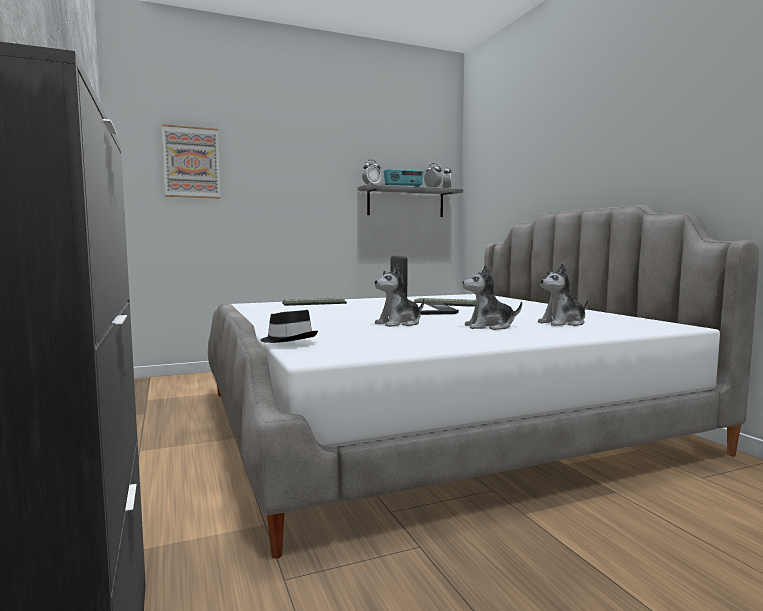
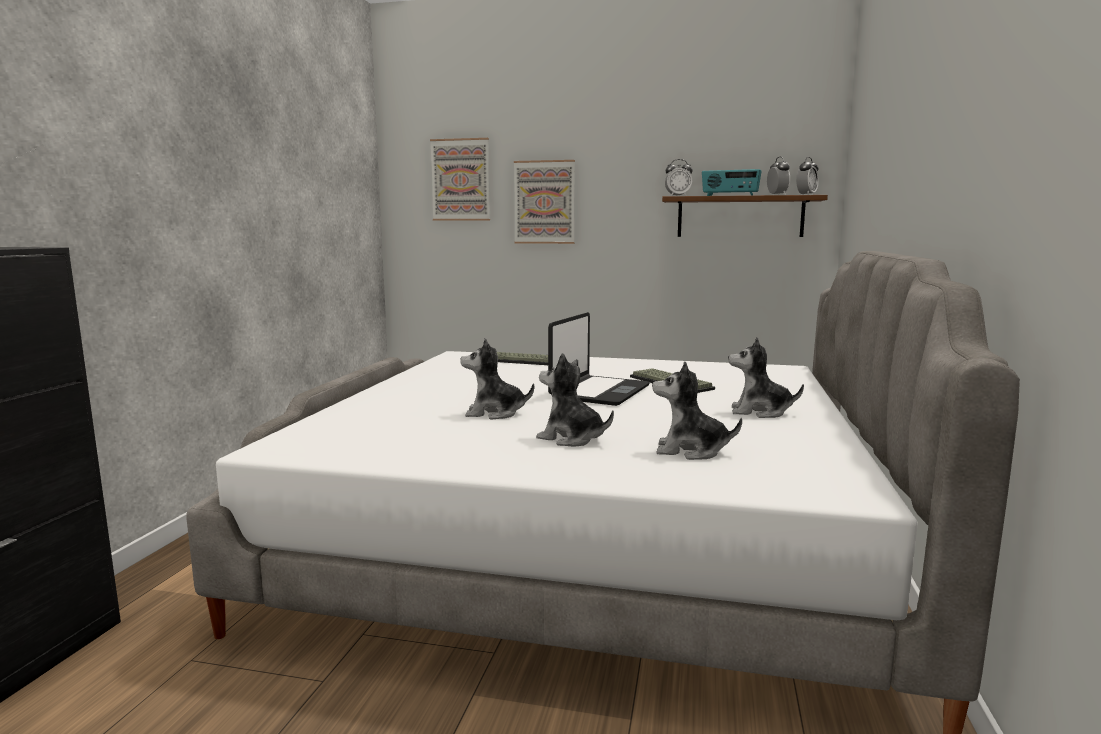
camera: 35 degrees right, 5 degrees up
(267, 185) = (544, 202): none -> picture
(289, 339) = (309, 421): black hat -> none
(406, 202) = (740, 217): grey shelf -> brown shelf
(533, 309) = (760, 412): none -> plush toy

